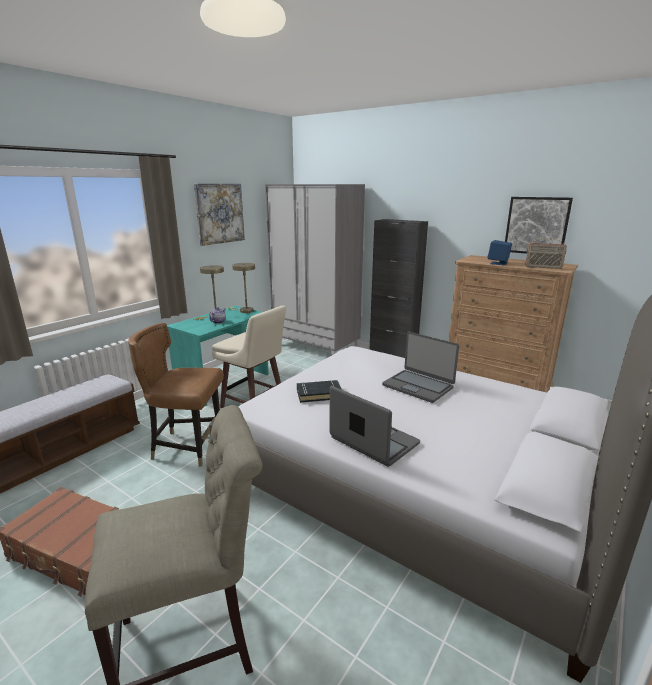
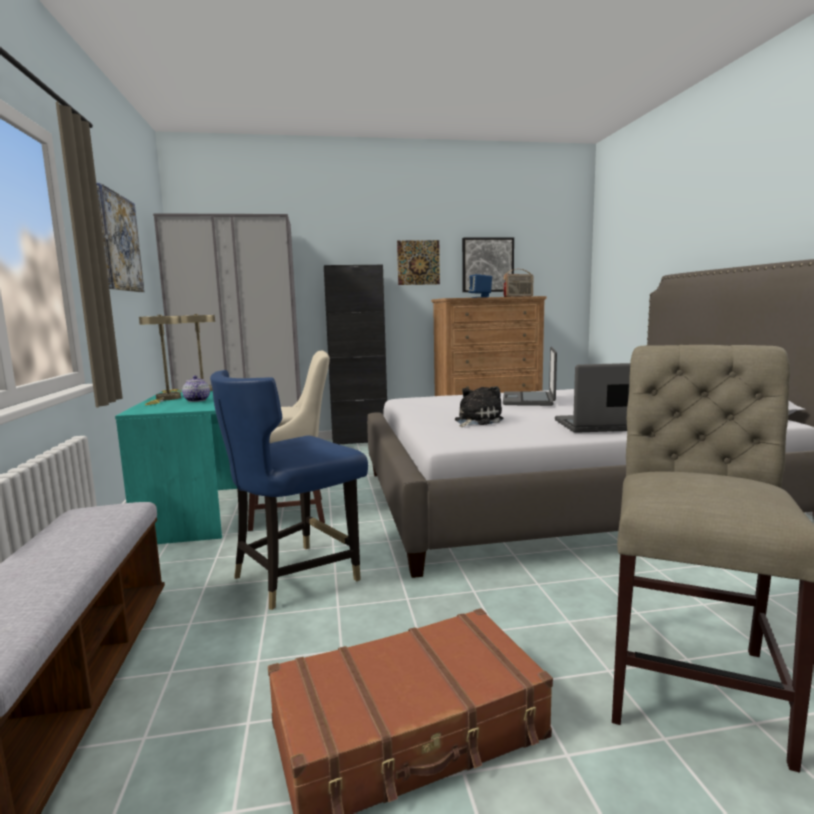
camera: 45 degrees left, 10 degrees down
(187, 446) = (295, 576): brown chair -> blue chair
(319, 394) = (476, 421): black book -> plush toy
(418, 386) = (529, 400): laptop -> laptop turned 105 degrees clockwise
(464, 219) = (418, 262): none -> picture

